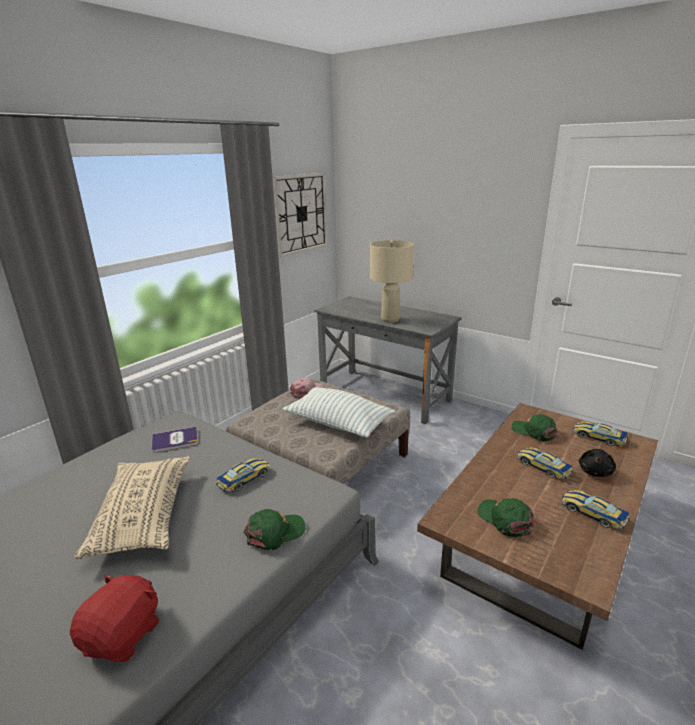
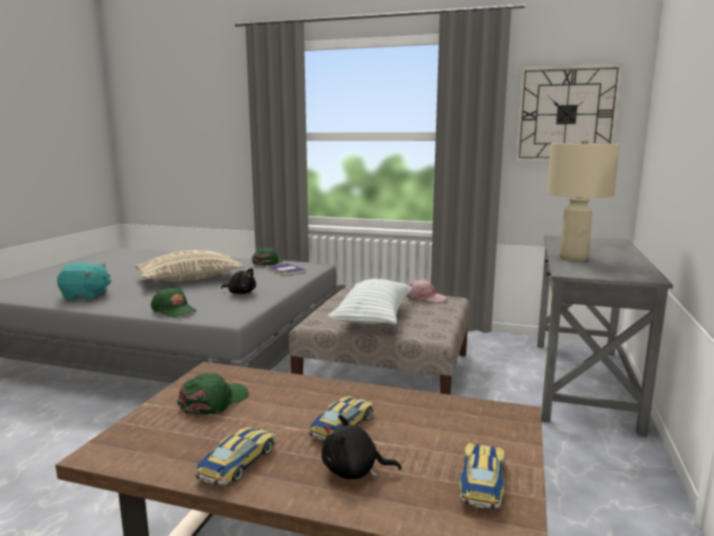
camera: 70 degrees right, 10 degrees down
(123, 635) = (86, 296): red plush toy -> turquoise plush toy
(244, 479) = (241, 293): toy car -> black plush toy
(534, 432) = (445, 419): green cap -> green cap (268, 262)

